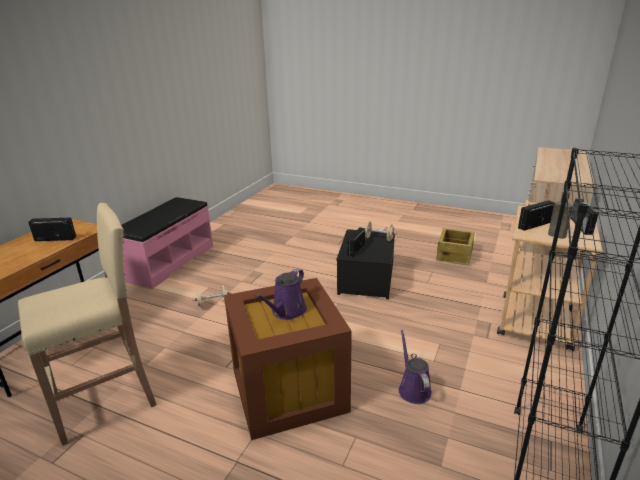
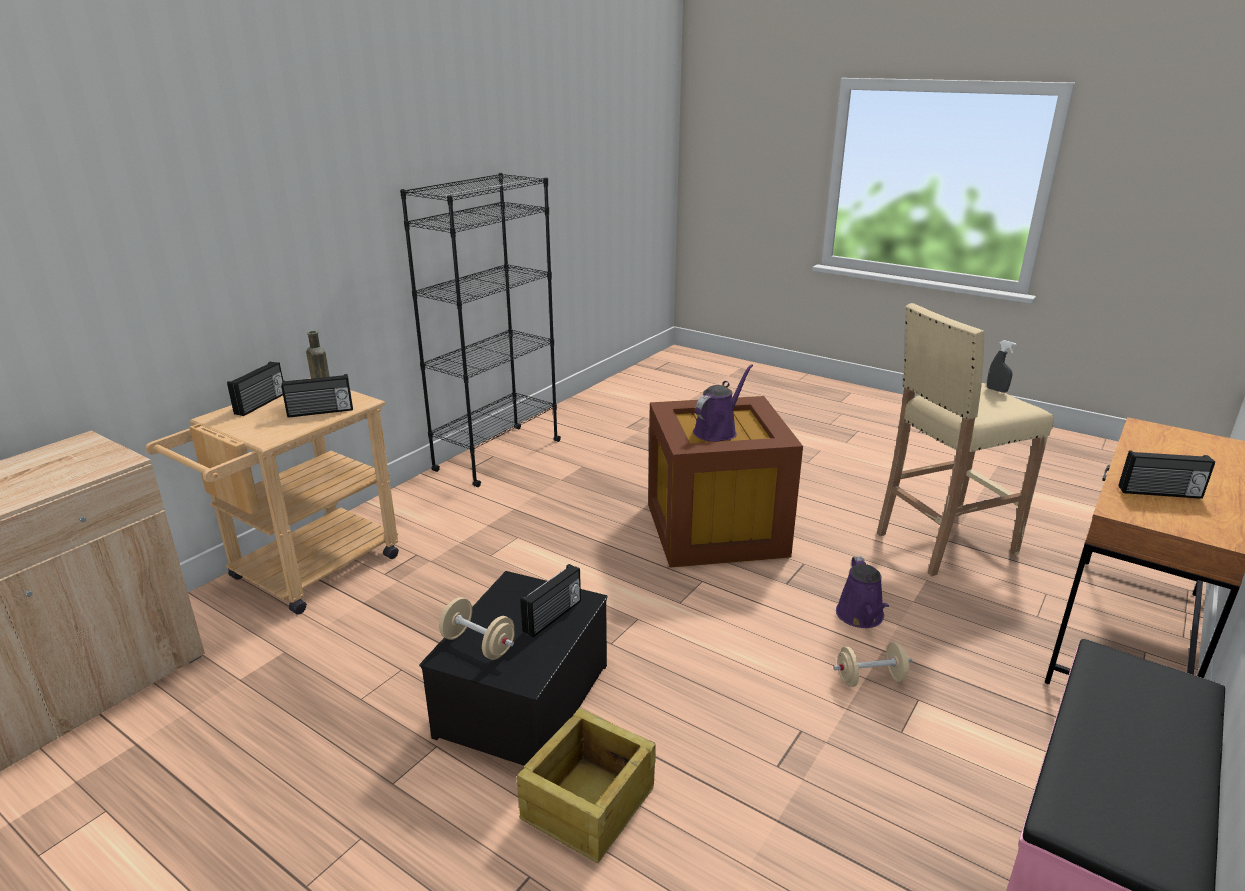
camera: 170 degrees left, 0 degrees up
(33, 317) = (996, 390): none -> grey spray bottle
(413, 389) = (566, 514): purple watering can -> purple watering can (861, 617)
(455, 255) = (240, 752): crate -> crate (586, 803)

